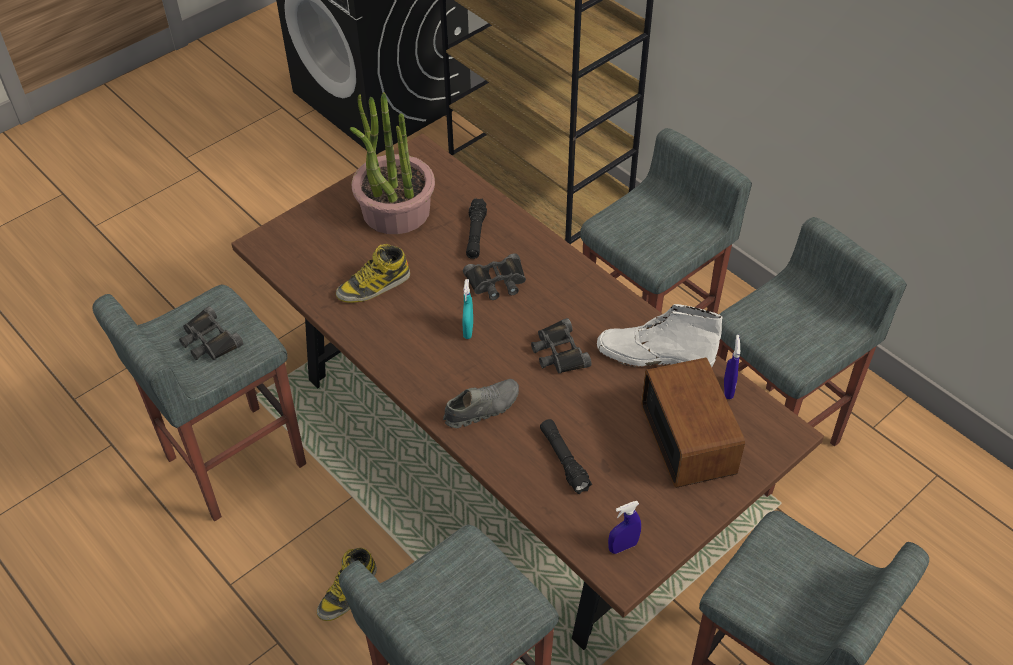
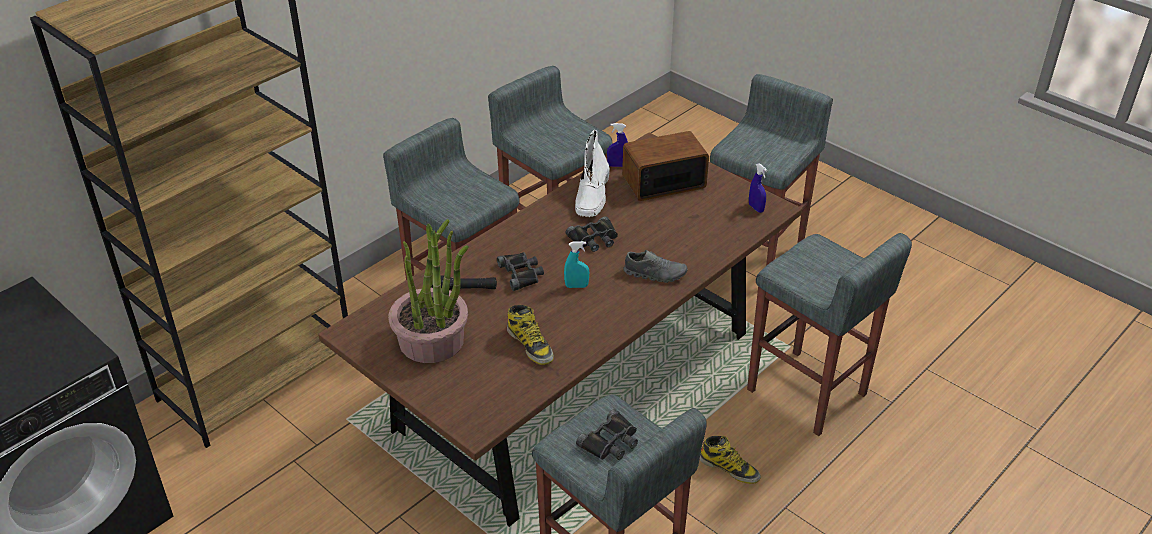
camera: 95 degrees left, 10 degrees down
(482, 408) = (655, 274): grey shoe -> grey shoe turned 135 degrees clockwise
(564, 460) = (694, 234): black flashlight -> none

